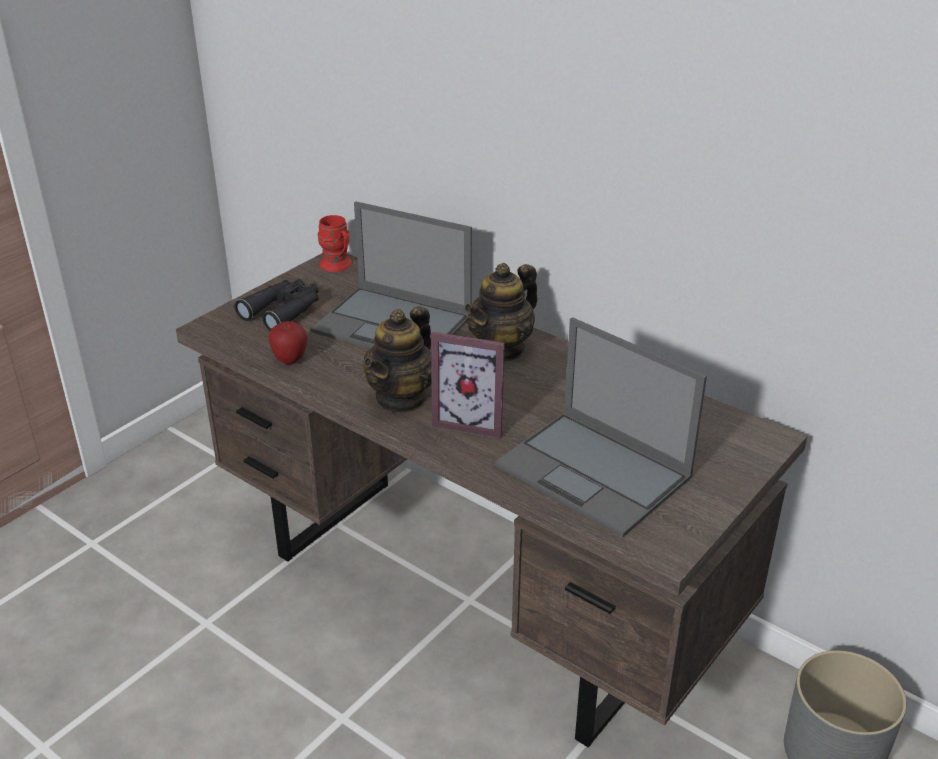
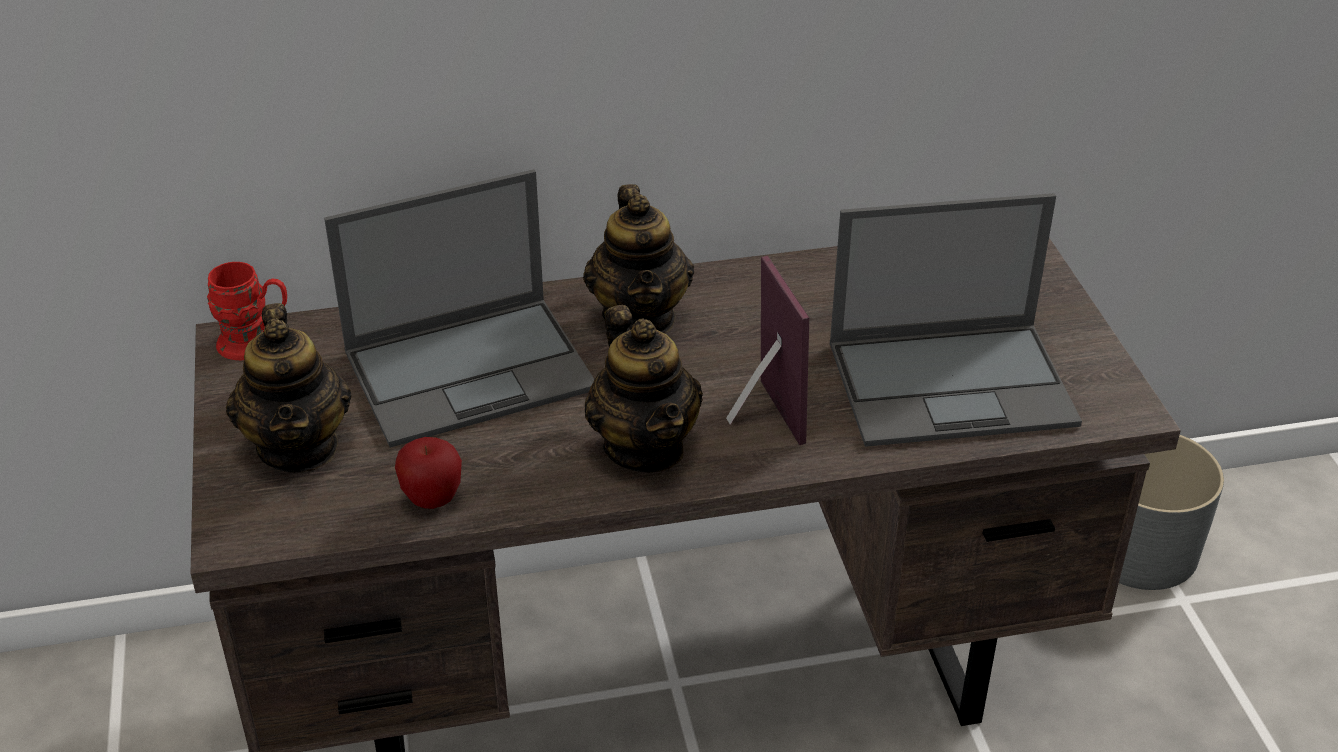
camera: 50 degrees left, 5 degrees up
(283, 311) = (299, 447): black binoculars -> teapot
(471, 420) = (757, 417): picture frame -> picture frame turned 75 degrees counterclockwise

